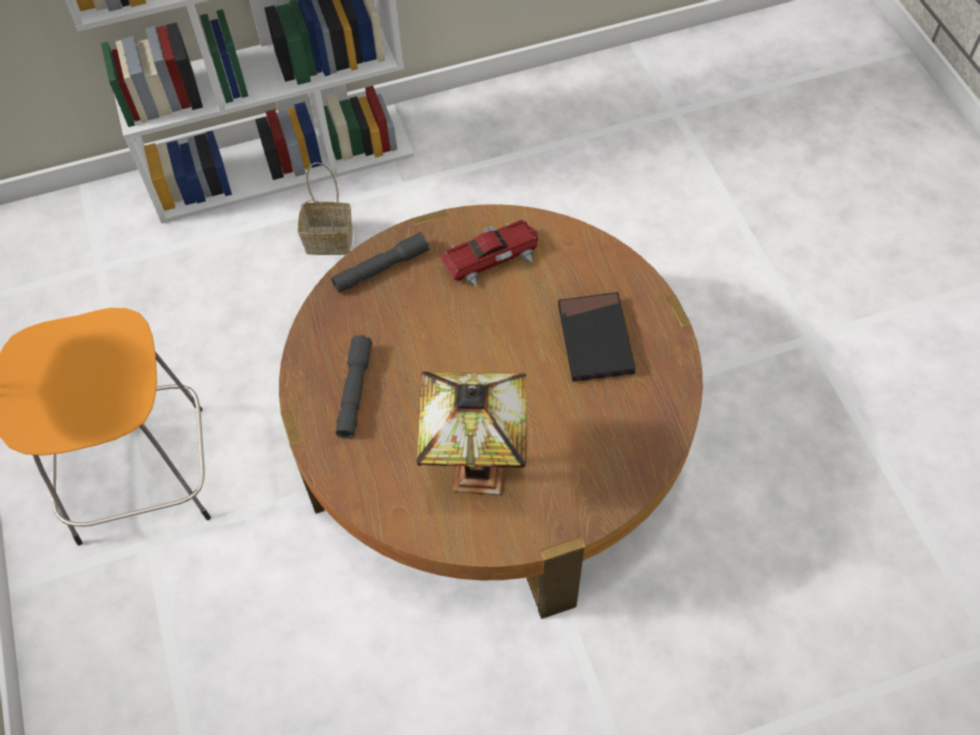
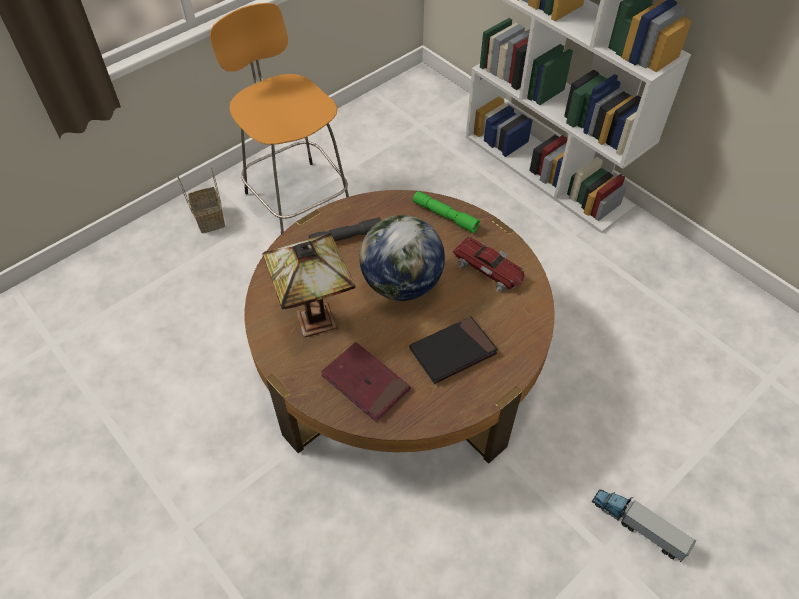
camera: 65 degrees right, 5 degrees down
(327, 241) = (502, 216): basket -> basket (208, 218)
(381, 269) = (445, 216): grey flashlight -> green flashlight
(469, 356) = (401, 284): none -> globe
(601, 446) = (365, 383): none -> red book
(792, 298) = (638, 526): none -> toy truck

